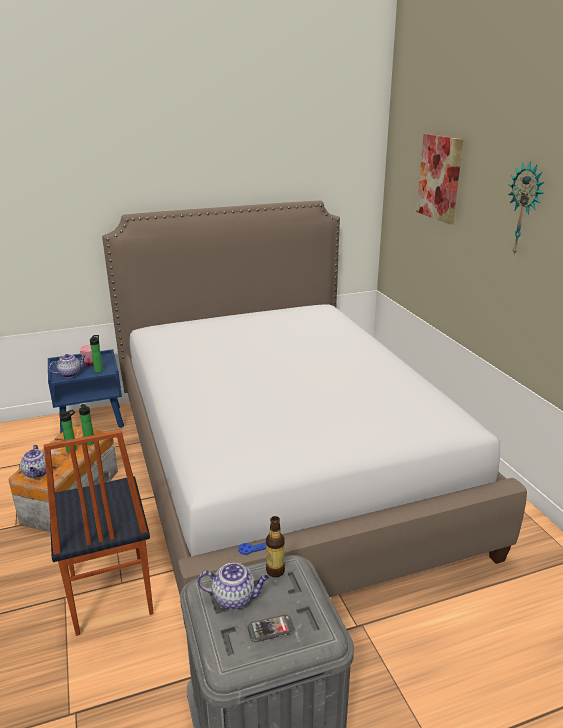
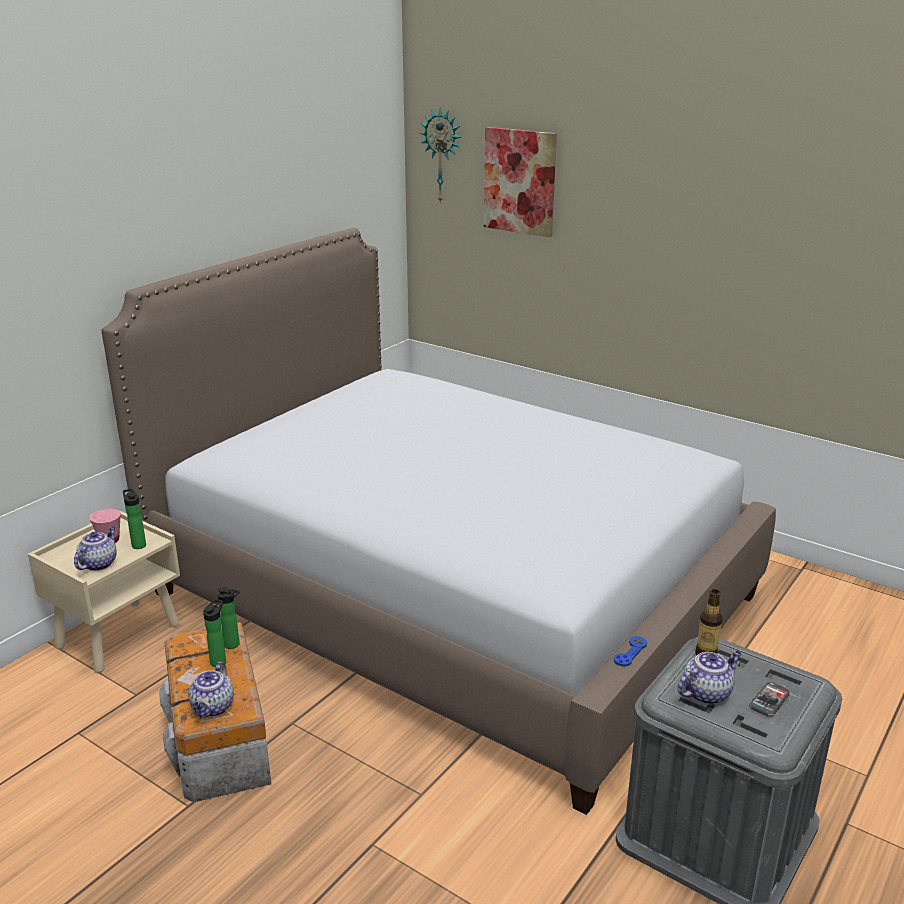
camera: 35 degrees left, 0 degrees up
(37, 473) = (213, 708): teapot -> teapot turned 60 degrees clockwise
(92, 422) = (119, 635): blue nightstand -> beige nightstand
(109, 594) = (422, 813): chair -> none
(525, 209) = (668, 210): wall clock -> wall clock (442, 156)

